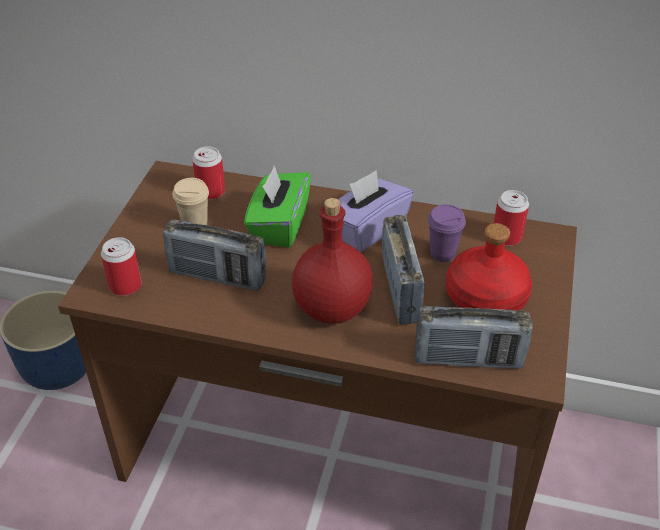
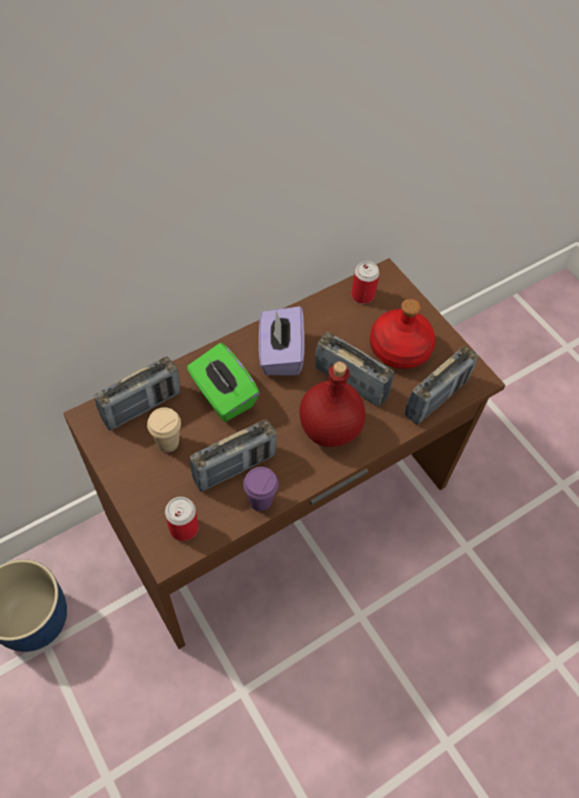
camera: 50 degrees left, 15 degrees up
(211, 192) = (142, 406): can -> radio
(442, 253) = (343, 336): purple cup -> purple cup (260, 500)

